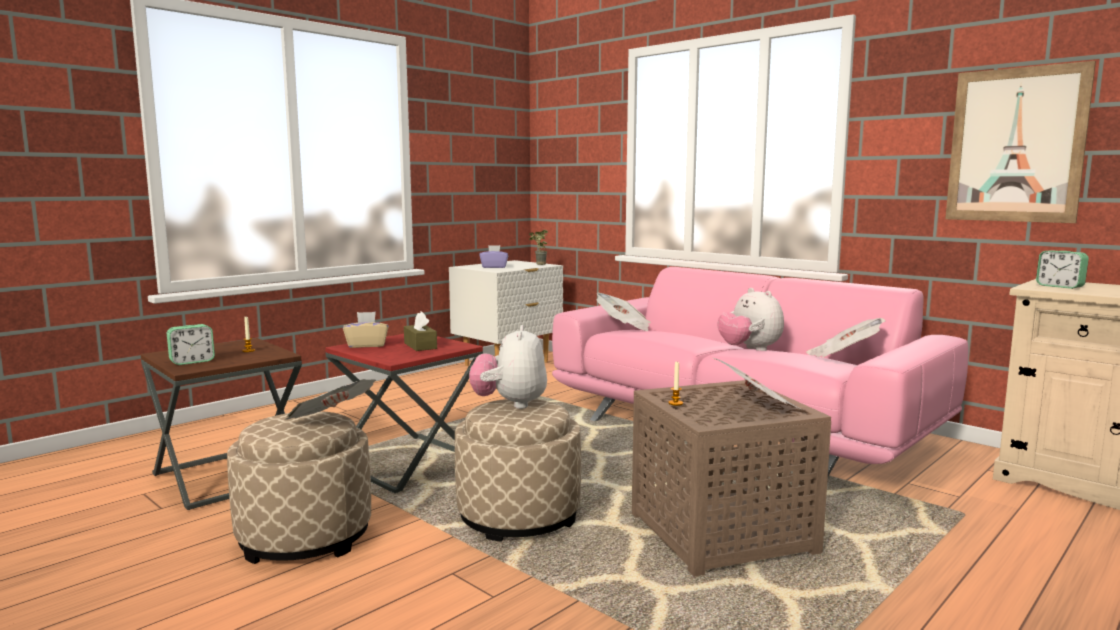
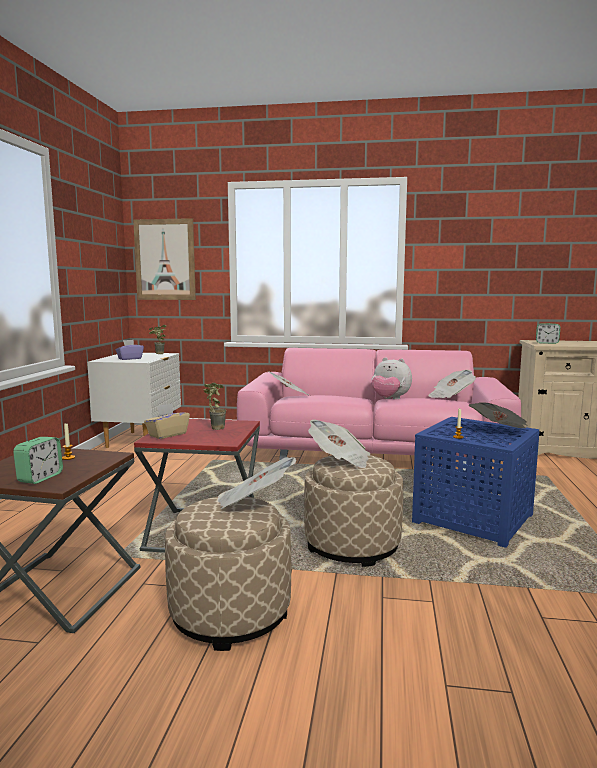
camera: 35 degrees left, 0 degrees up
(420, 346) = (214, 428): brown tissue box -> potted plant
(510, 404) = (340, 460): plush toy -> newspaper
(725, 534) = (475, 519): brown side table -> blue side table
(1015, 145) = (505, 264): picture -> picture (165, 259)

